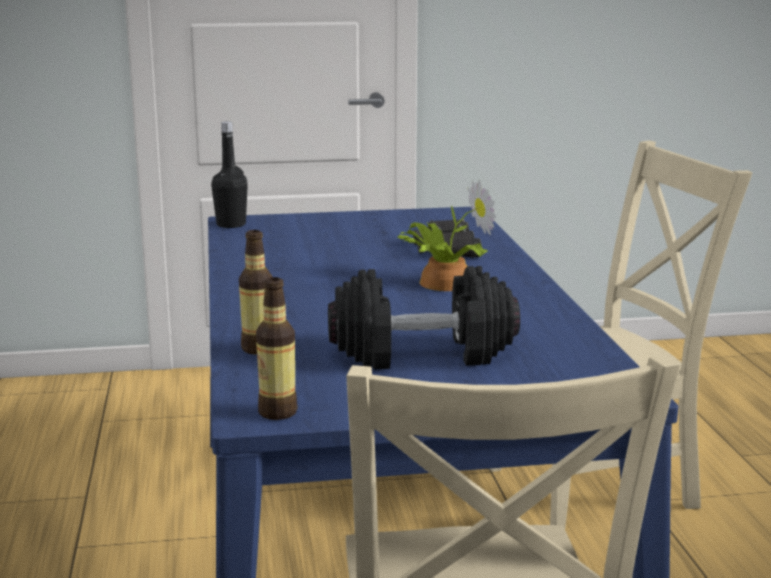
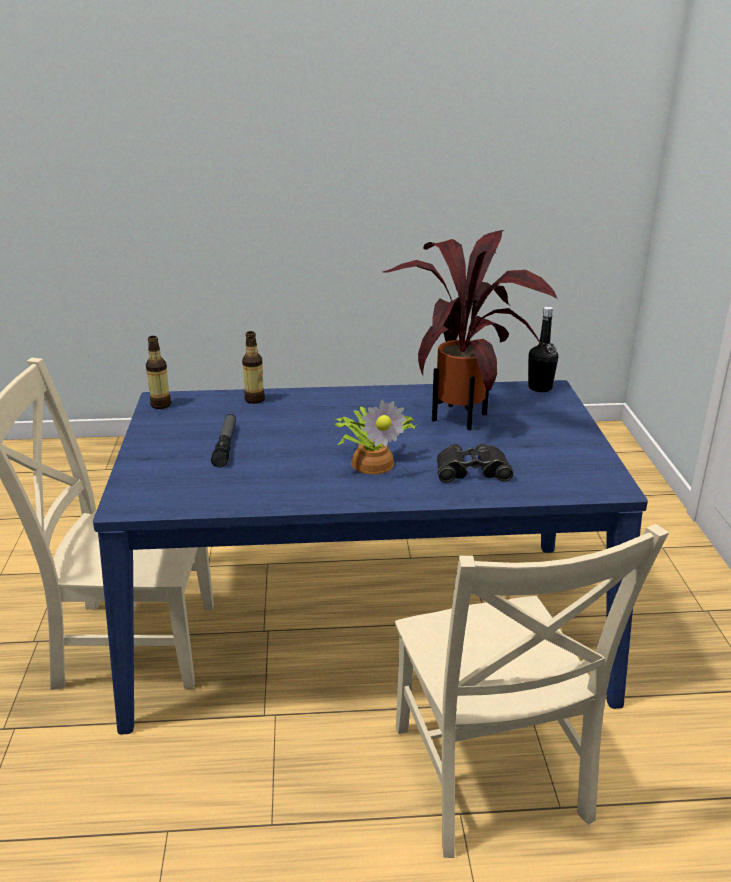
camera: 95 degrees right, 10 degrees up
(311, 250) = (464, 415): none -> potted plant
(423, 353) = (225, 445): black dumbbell -> flashlight

